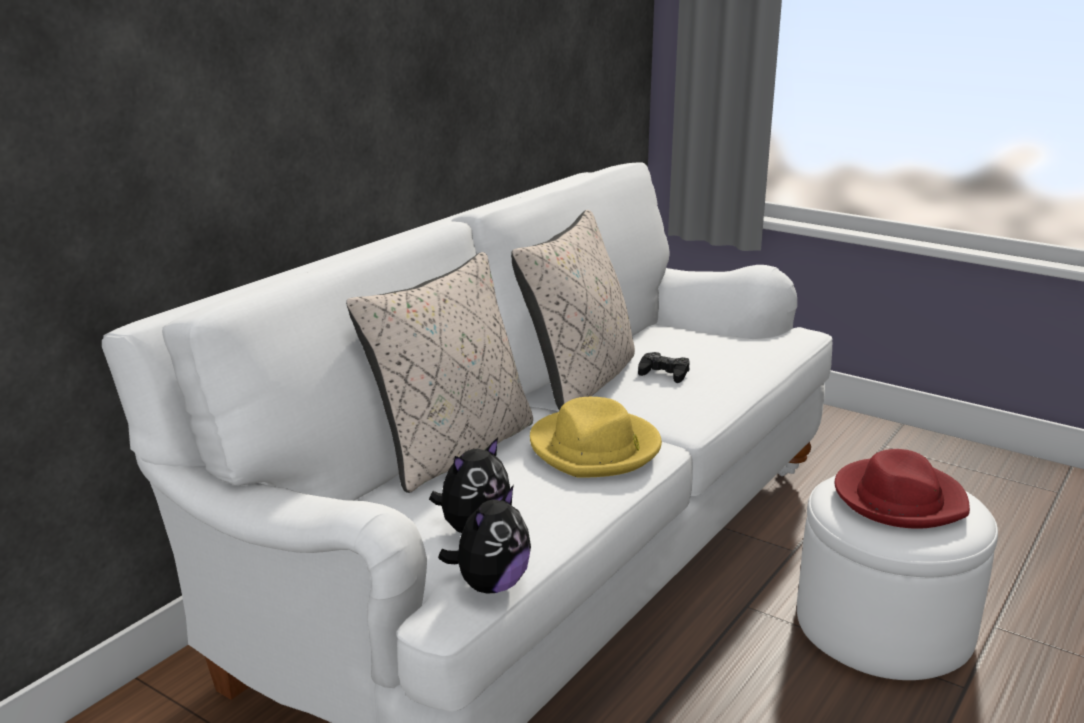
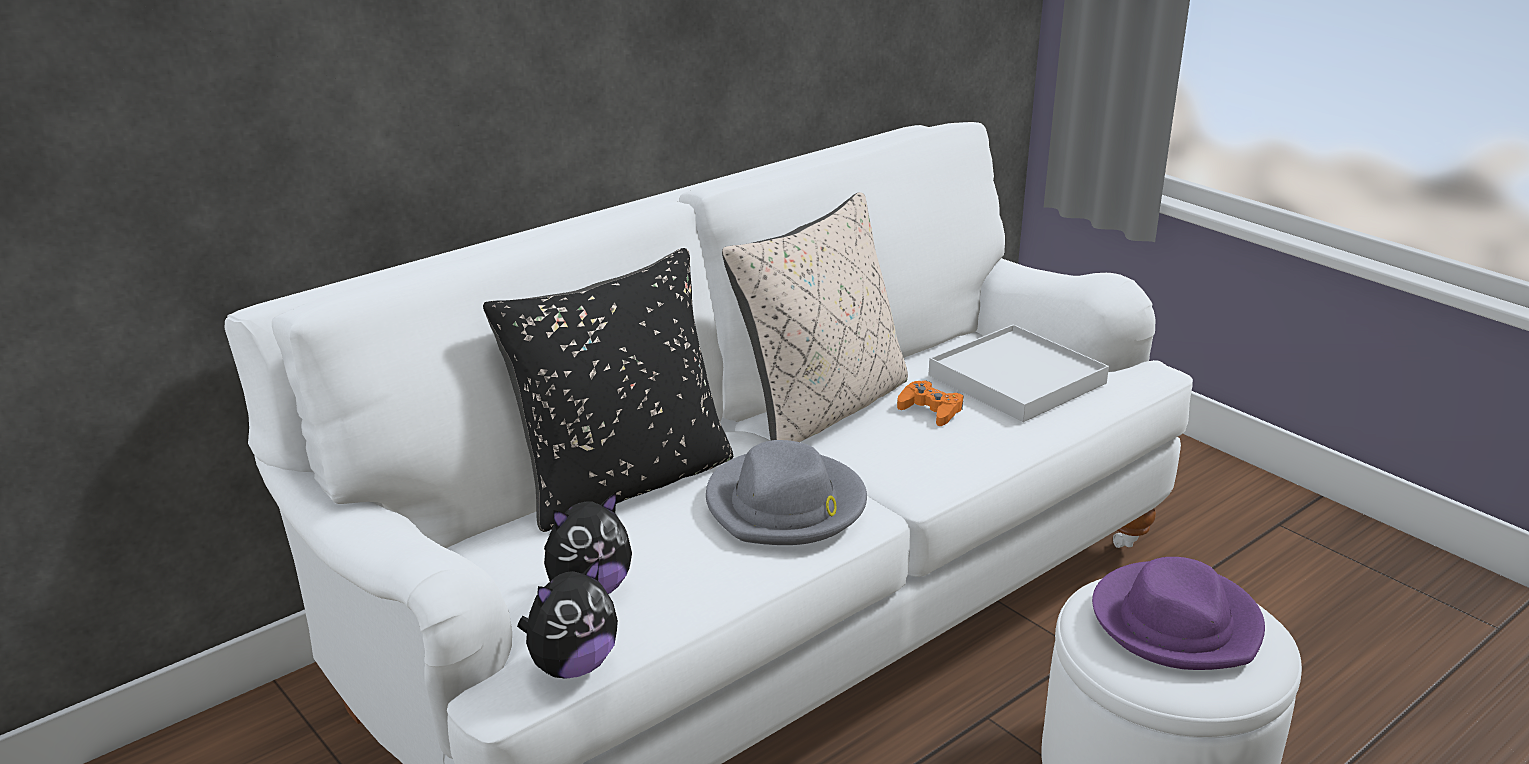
camera: 15 degrees right, 5 degrees up
(453, 450) = (624, 482): beige pillow -> black pillow
(595, 448) = (786, 505): yellow hat -> grey hat
(664, 373) = (930, 410): black game controller -> orange game controller
(714, 347) = (1017, 379): none -> white tray
(899, 499) = (1176, 622): red hat -> purple hat

